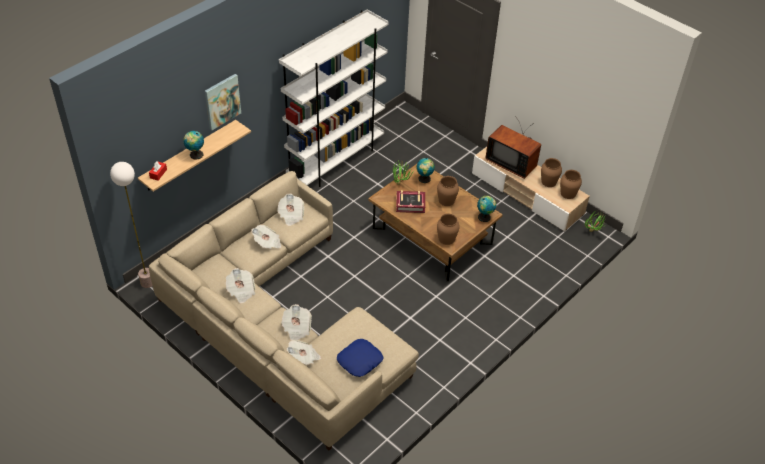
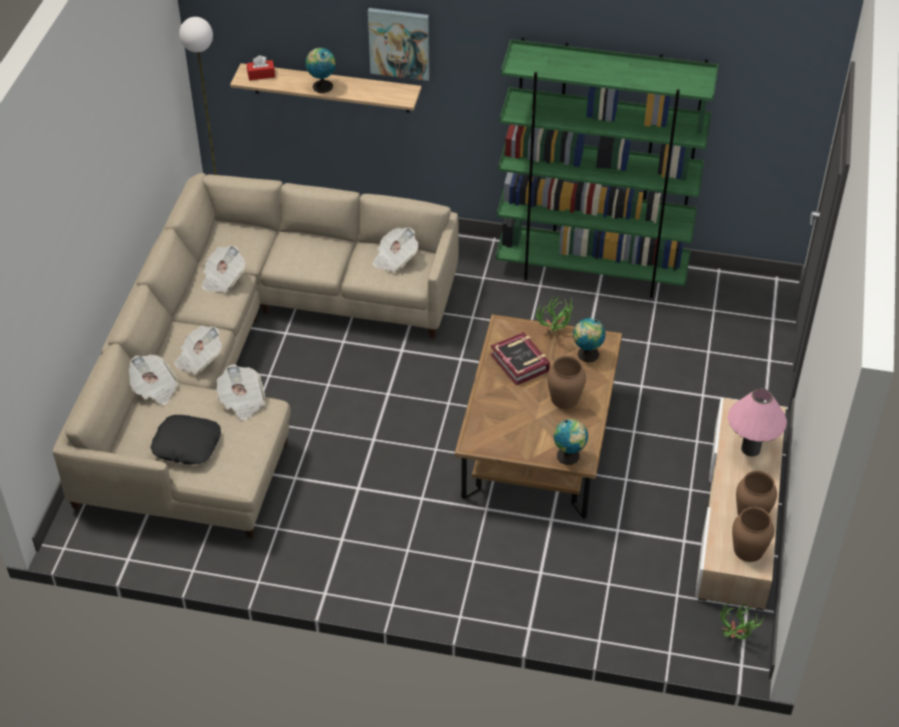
camera: 60 degrees right, 0 degrees up
(267, 243) = (327, 263): newspaper -> newspaper (242, 401)
(336, 161) = (592, 271): white bookcase -> green bookcase
(359, 360) = (187, 444): blue pillow -> black pillow
(446, 238) = (484, 432): brown vase -> none
(512, 163) = (750, 449): television -> pink table lamp

